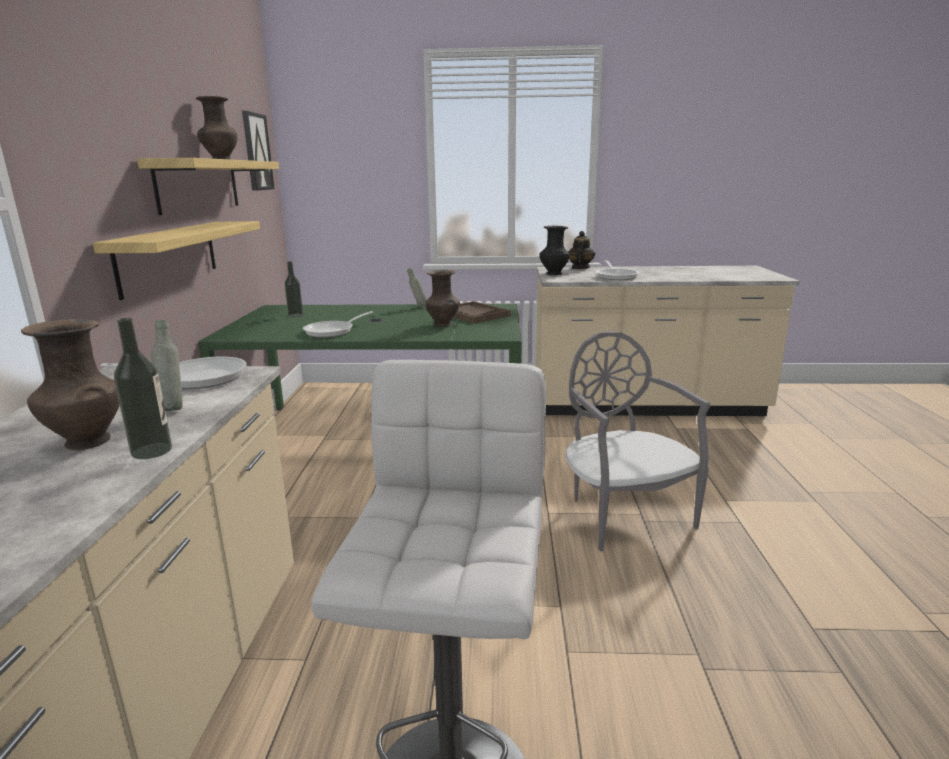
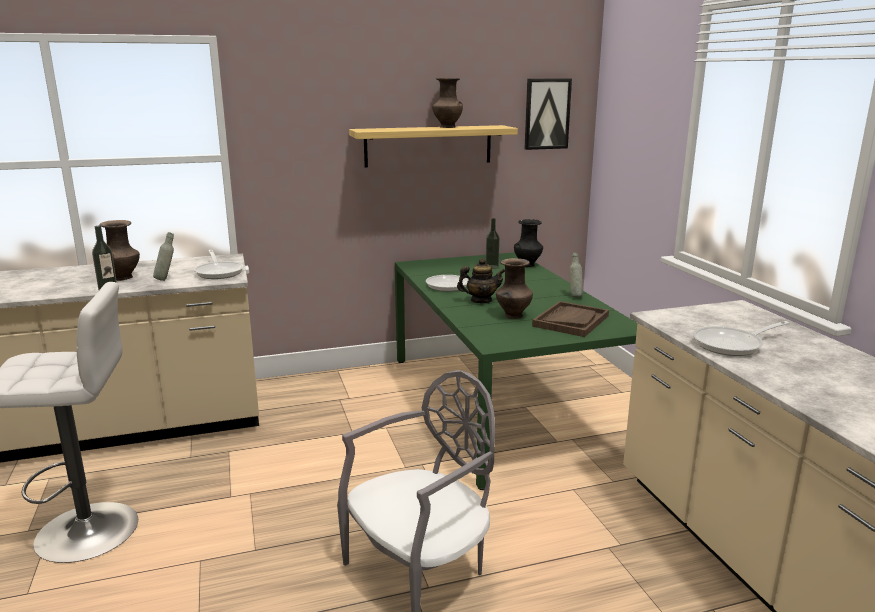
camera: 70 degrees right, 0 degrees up
(169, 256) = (369, 196): shelf -> none
(553, 274) = (697, 312): black vase -> black vase (527, 265)
(580, 268) = (770, 321): teapot -> teapot (481, 300)

